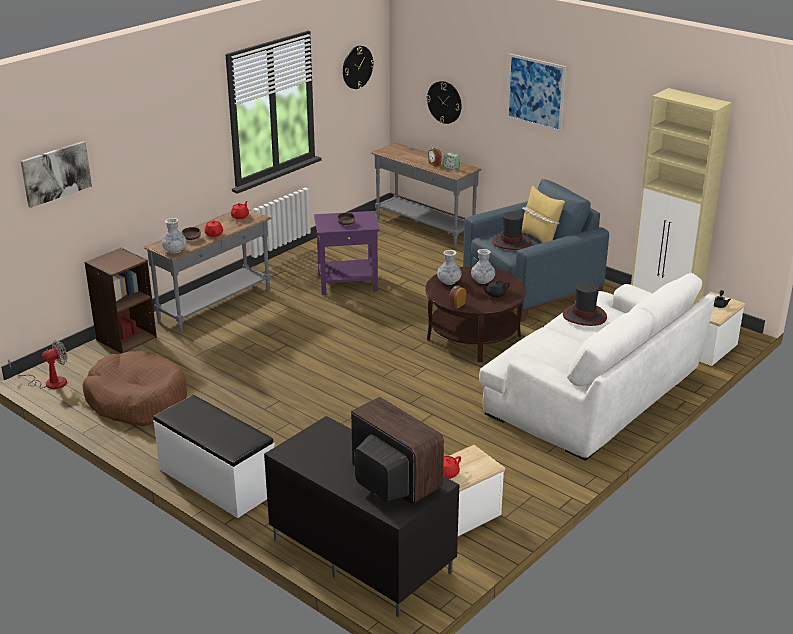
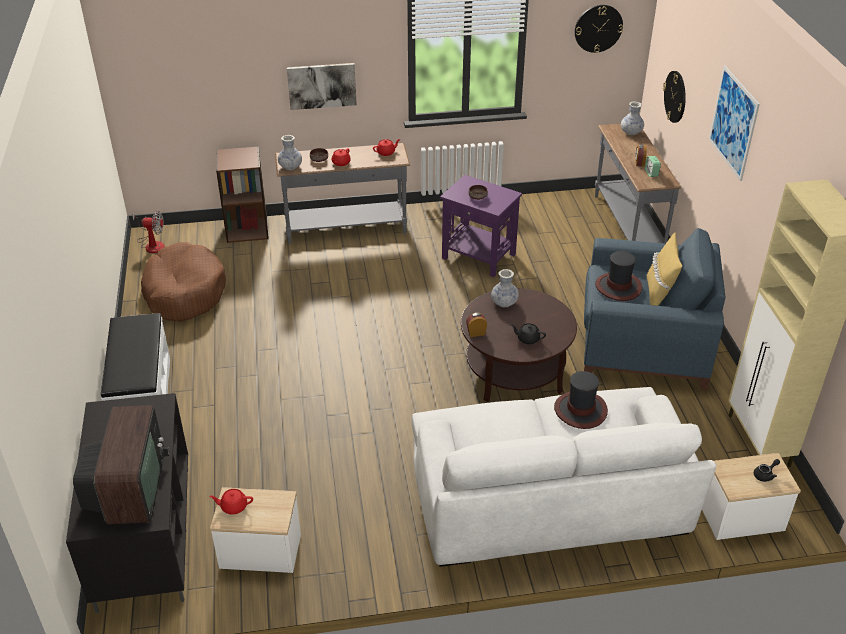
camera: 40 degrees right, 10 degrees up
(56, 173) = (188, 62): picture -> picture (322, 85)
(482, 281) = (537, 317): vase -> vase (631, 132)

